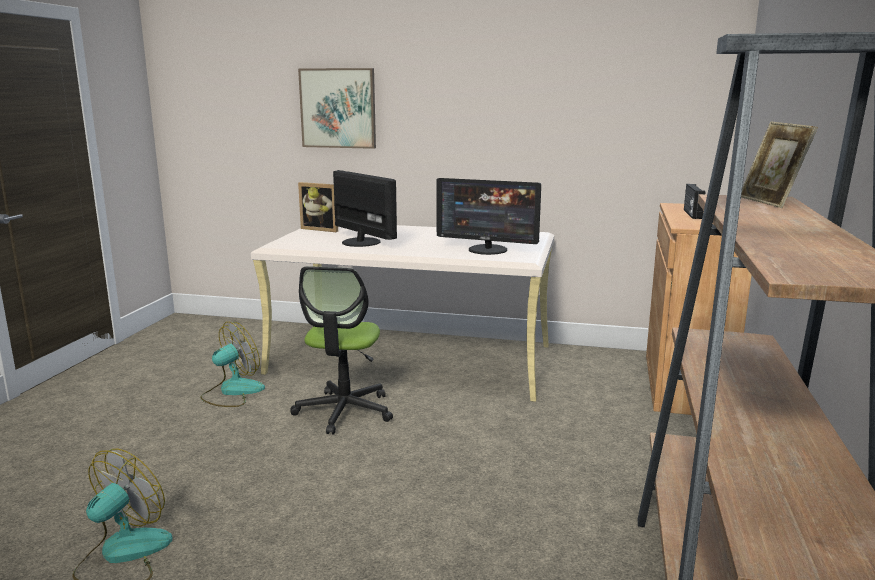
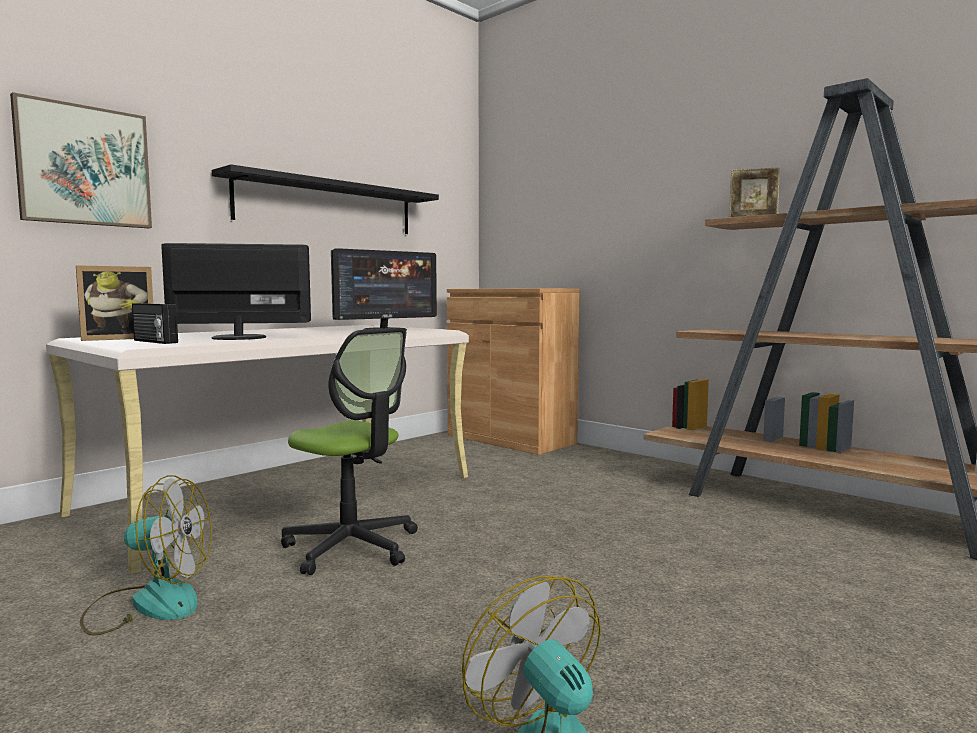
camera: 60 degrees left, 10 degrees down
(232, 392) = (148, 603): fan -> fan turned 105 degrees clockwise
(526, 120) = (328, 206): none -> black shelf
(691, 214) = (502, 288): radio -> radio (154, 341)

